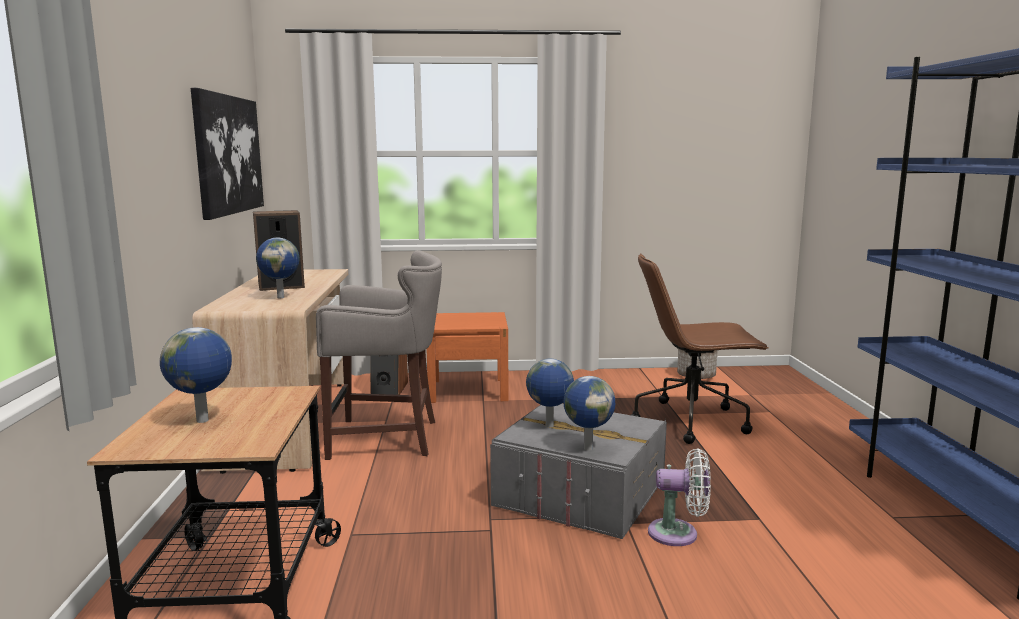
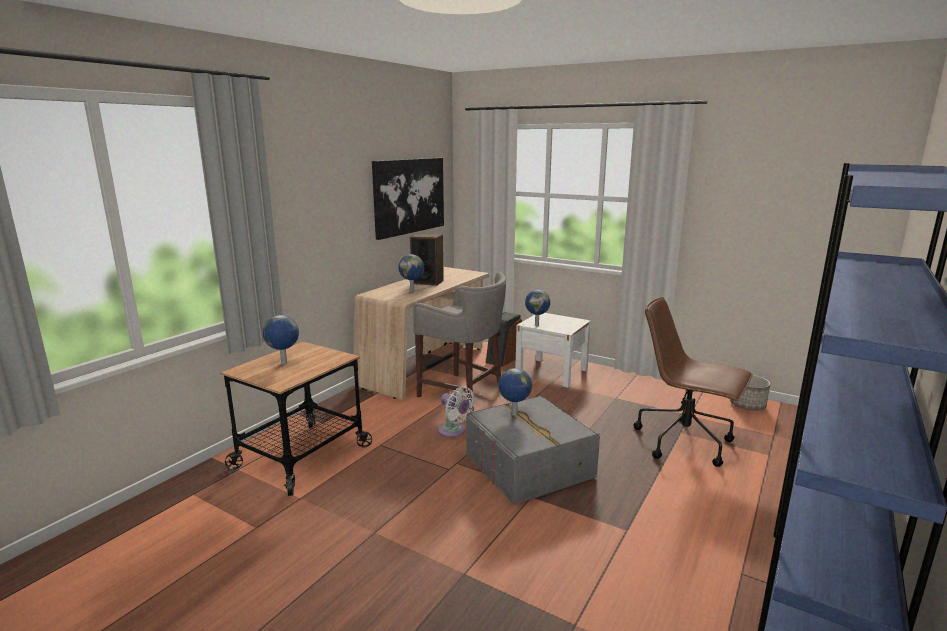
camera: 35 degrees right, 5 degrees up
(468, 390) = (551, 372): orange nightstand -> white nightstand
(587, 448) = (514, 437): globe -> globe (537, 325)
(678, 533) = (554, 516): white fan -> white fan (454, 431)

